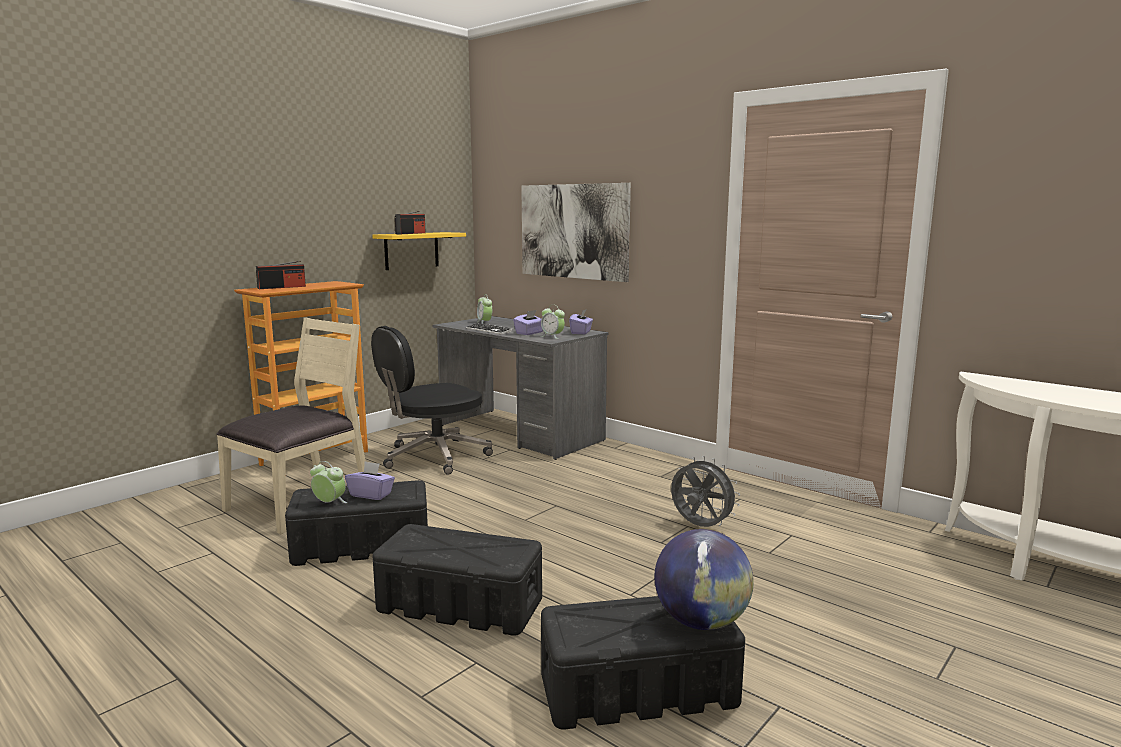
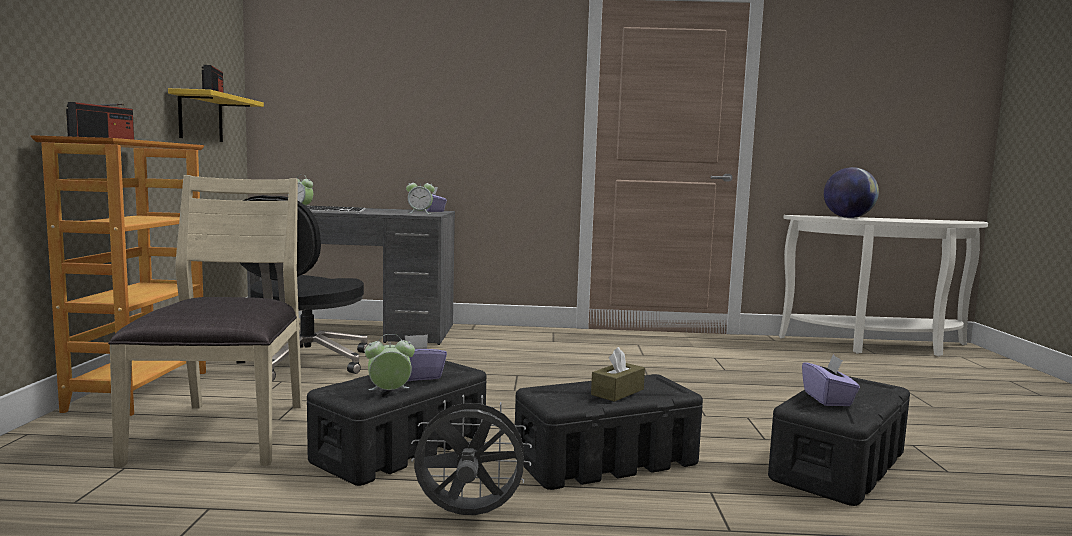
camera: 40 degrees left, 5 degrees down
(461, 549) = (617, 392): none -> brown tissue box
(529, 333) = (386, 212): purple tissue box -> purple tissue box (828, 399)
(573, 231) = (403, 107): picture -> none
(700, 527) = (652, 365): grey fan -> grey fan (468, 516)
(701, 622) = (873, 387): globe -> globe (848, 217)

